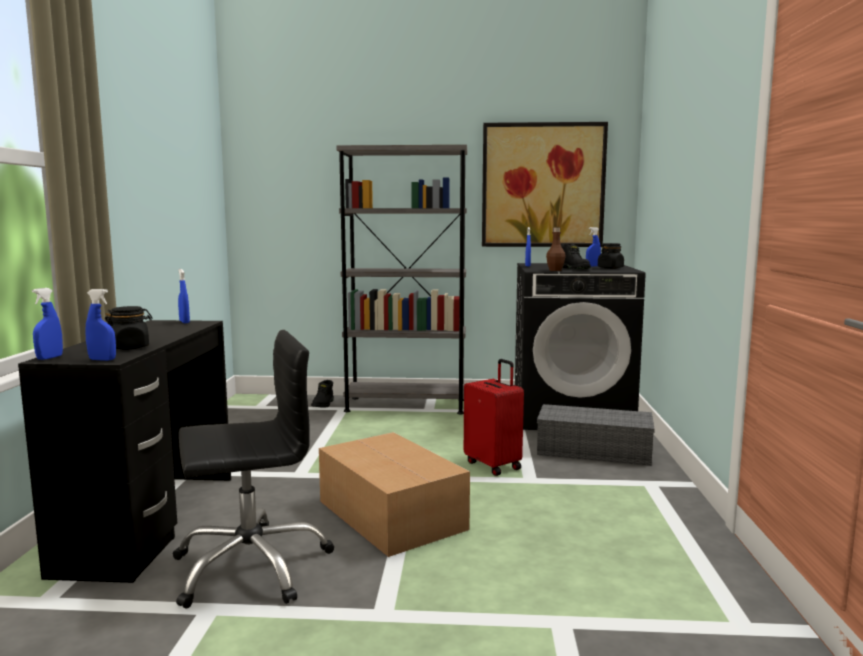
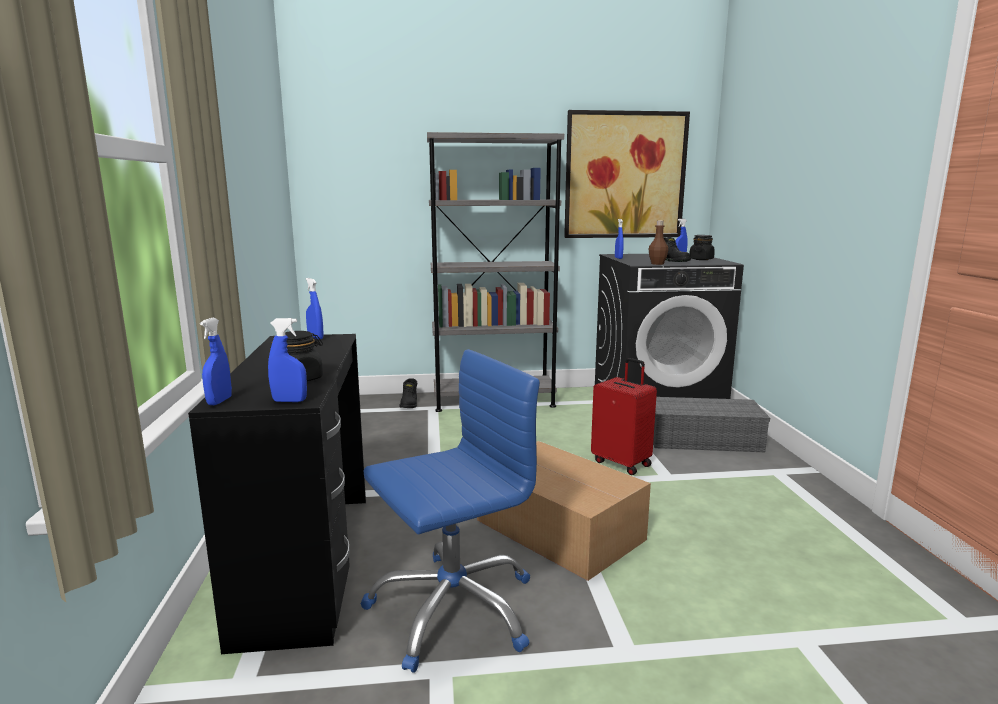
camera: 10 degrees left, 5 degrees up
(251, 566) = (452, 608): black office chair -> blue office chair

